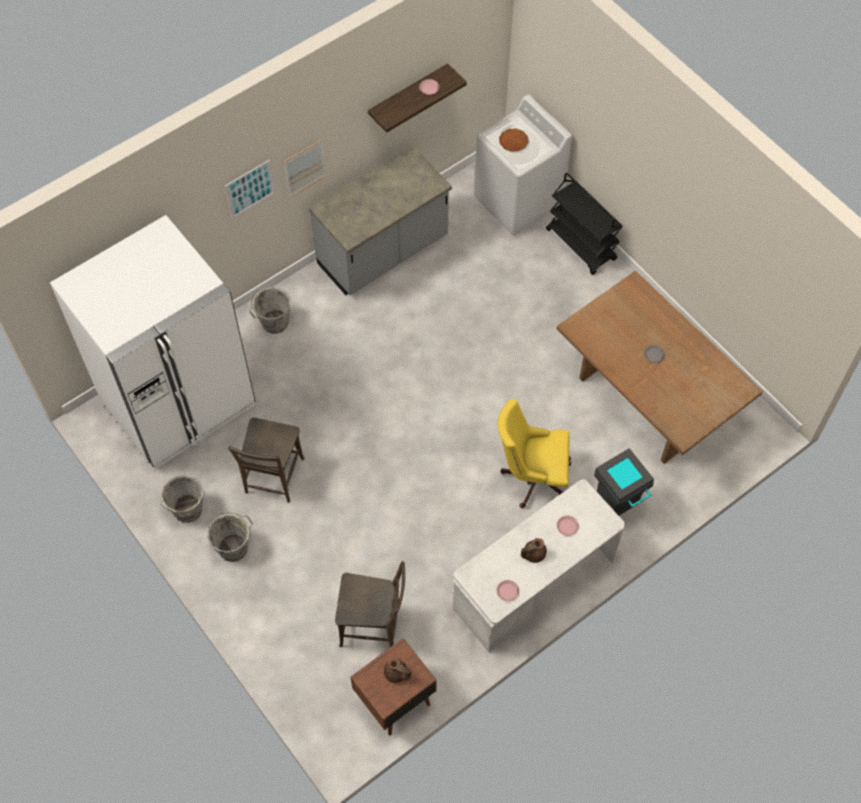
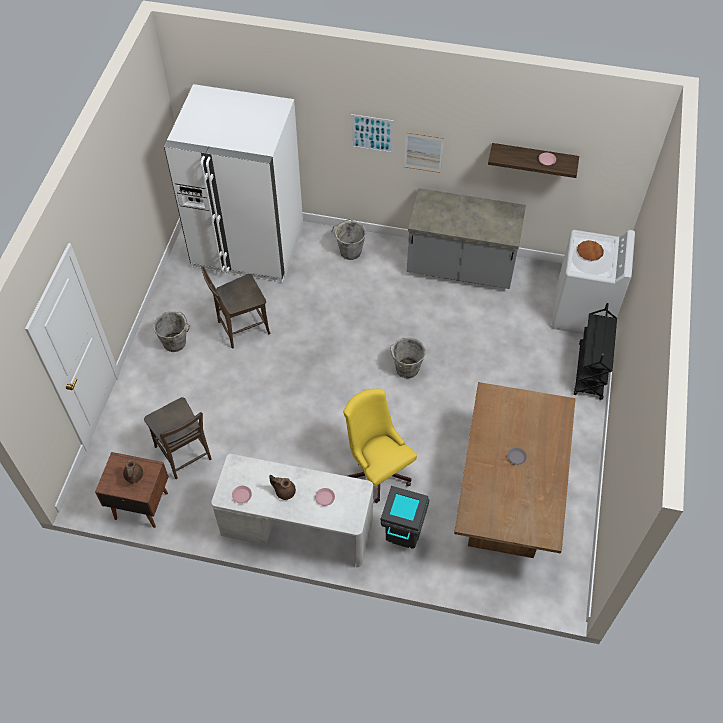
camera: 50 degrees right, 5 degrees down
(188, 511) = (180, 303): grey bucket -> grey bucket (406, 369)

